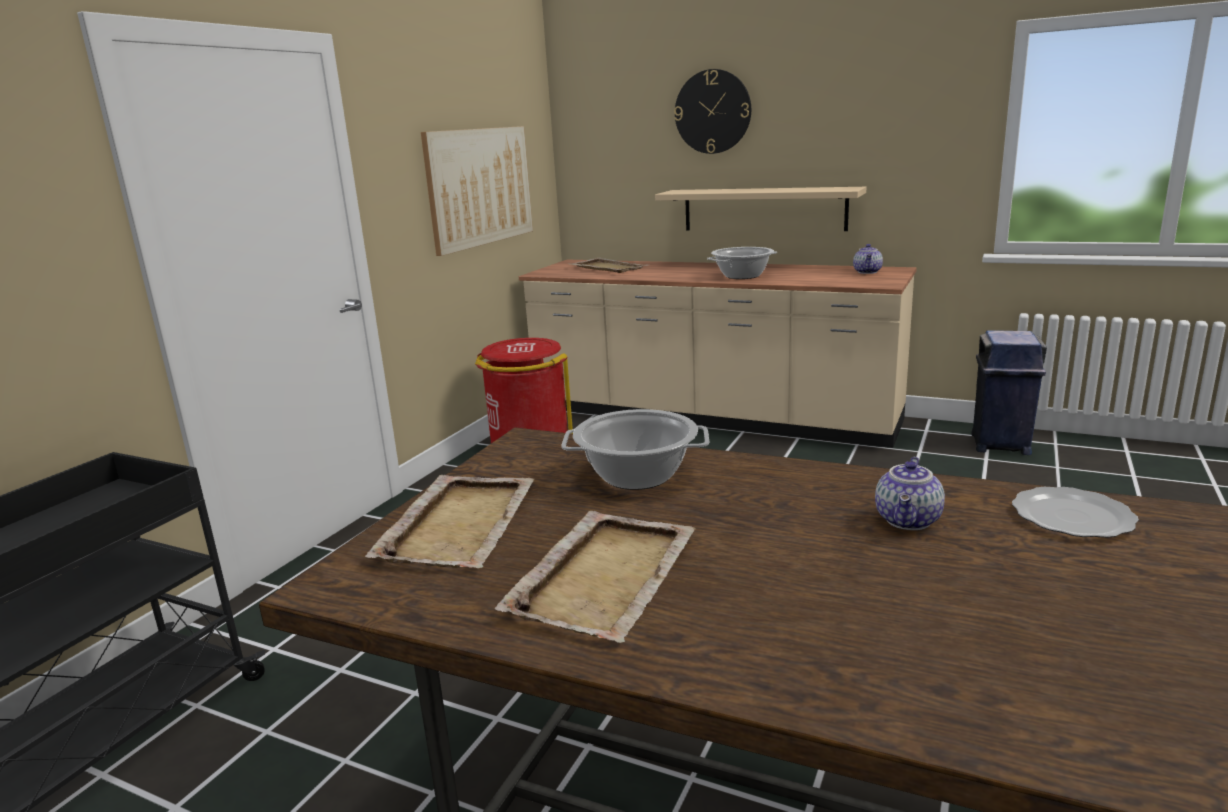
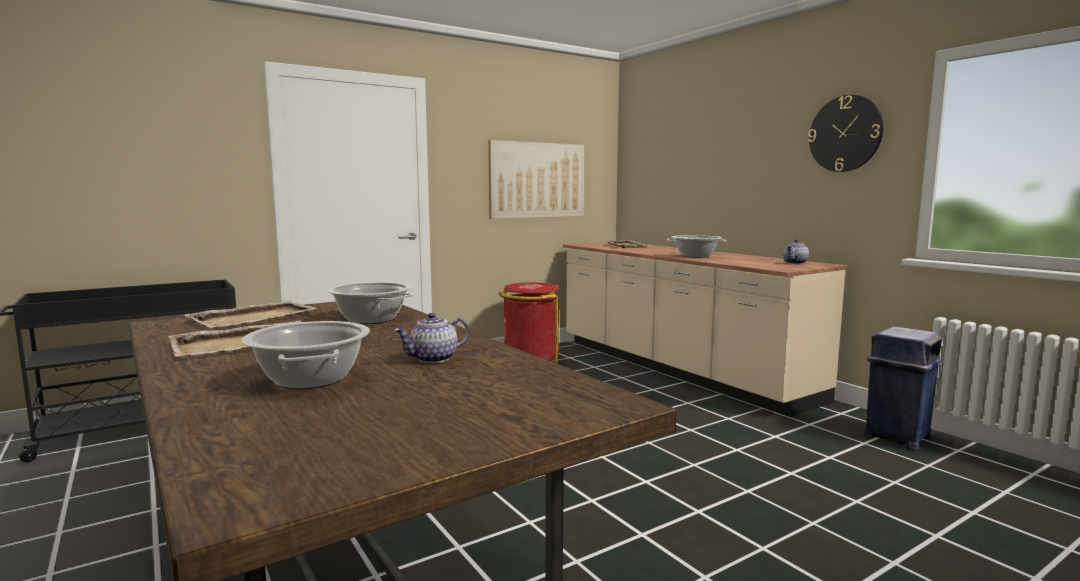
camera: 30 degrees right, 10 degrees down
(712, 112) = (709, 136): wall clock -> wall clock (845, 133)
(763, 209) = (738, 210): beige shelf -> none
(887, 606) = (311, 379): none -> cooking pot
(1074, 517) = (528, 379): plate -> none

